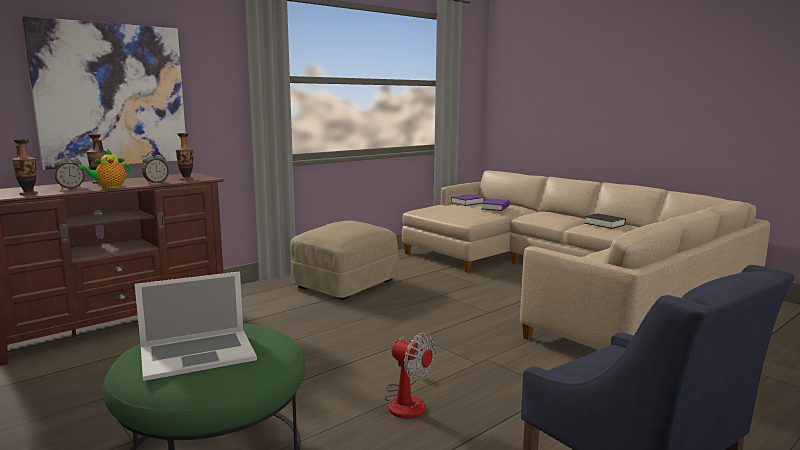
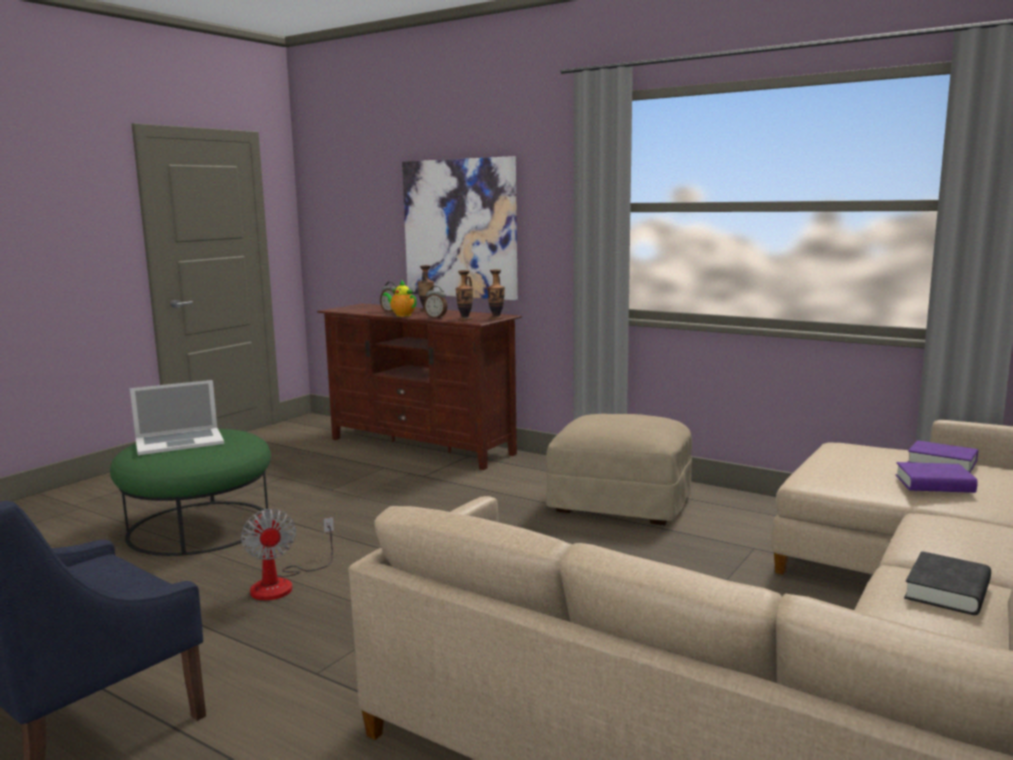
camera: 75 degrees right, 0 degrees up
(28, 194) = (356, 311): vase -> vase (496, 318)
(197, 354) = (179, 441): laptop -> laptop turned 75 degrees counterclockwise
(406, 401) = (283, 584): fan -> fan turned 45 degrees counterclockwise

